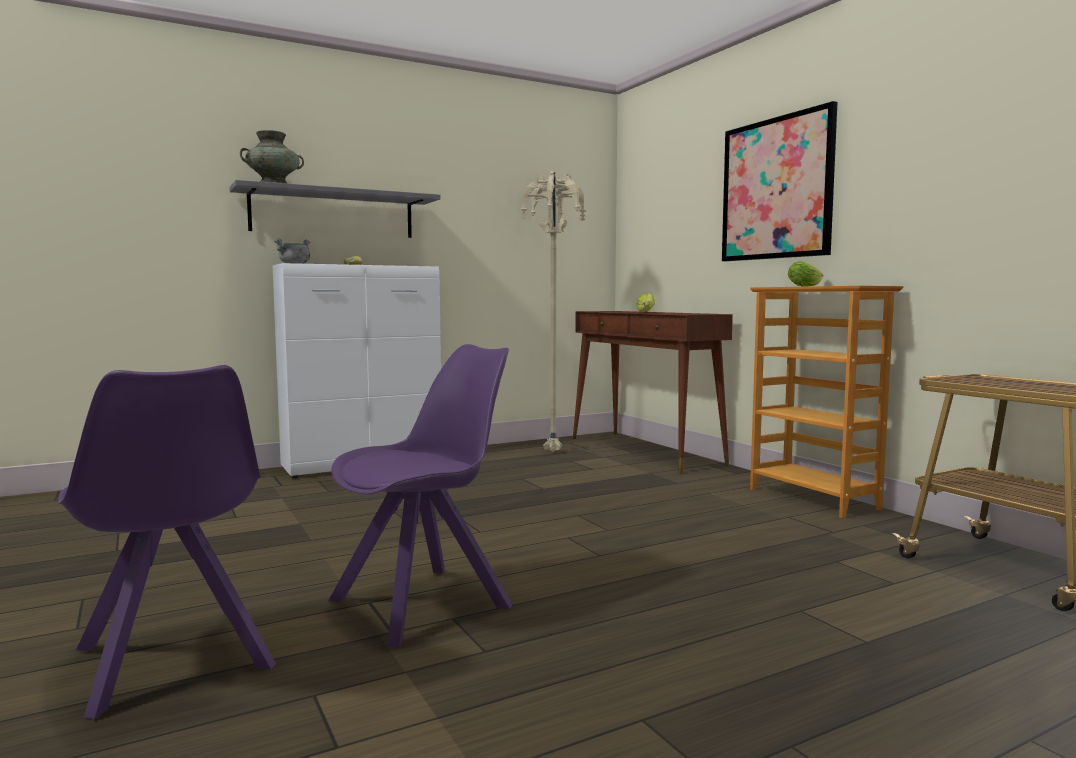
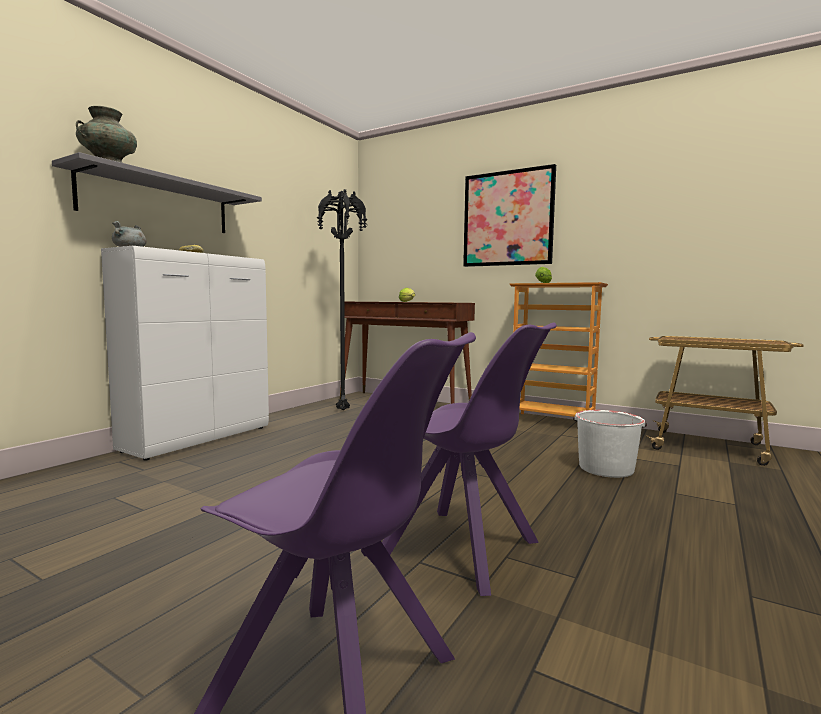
camera: 30 degrees left, 0 degrees up
(425, 603) = (464, 549): purple chair -> purple chair turned 105 degrees clockwise
(553, 451) = (342, 410): beige floor lamp -> black floor lamp
(761, 565) = (606, 468): none -> white bucket

